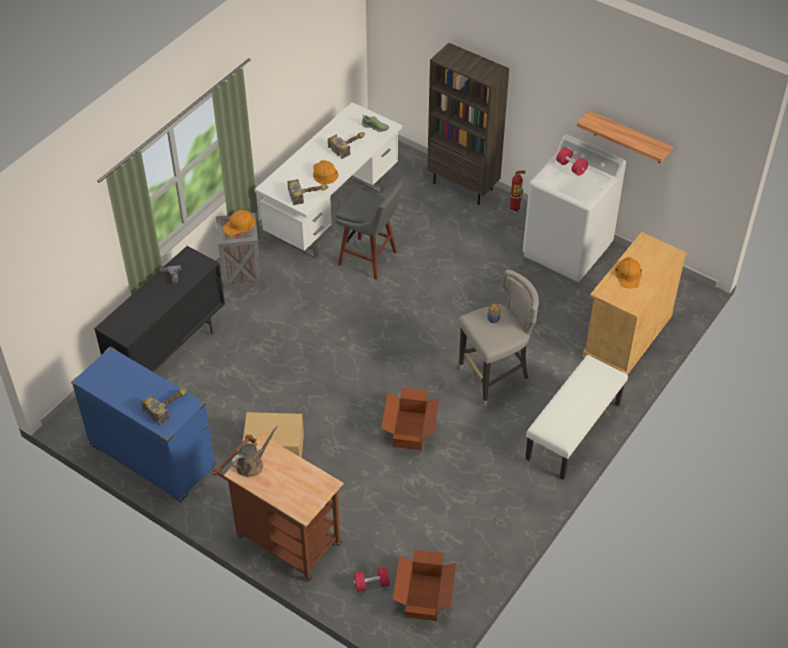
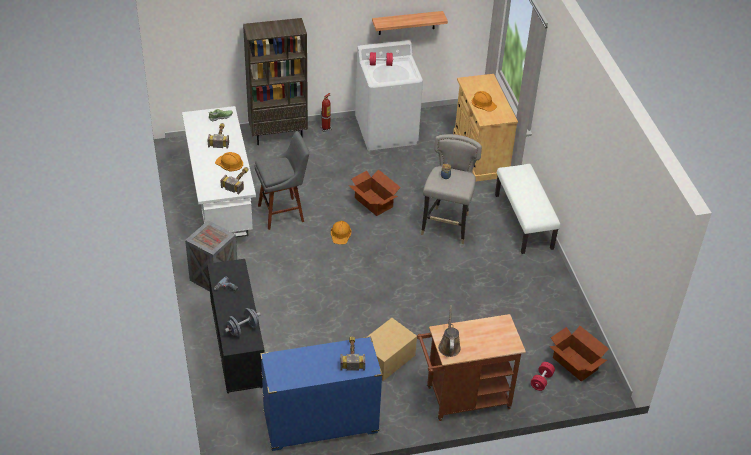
camera: 50 degrees left, 5 degrees down
(135, 319) = (243, 329): none -> grey dumbbell
(239, 225) = (209, 233): orange hard hat -> orange hard hat (340, 234)
(409, 430) = (444, 287): cardboard box -> cardboard box (373, 203)

